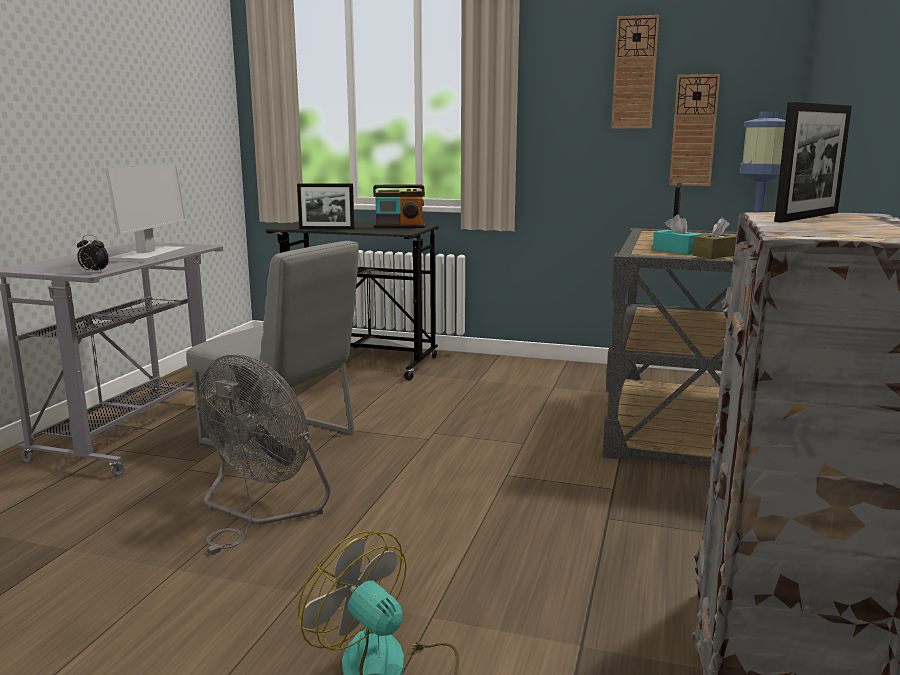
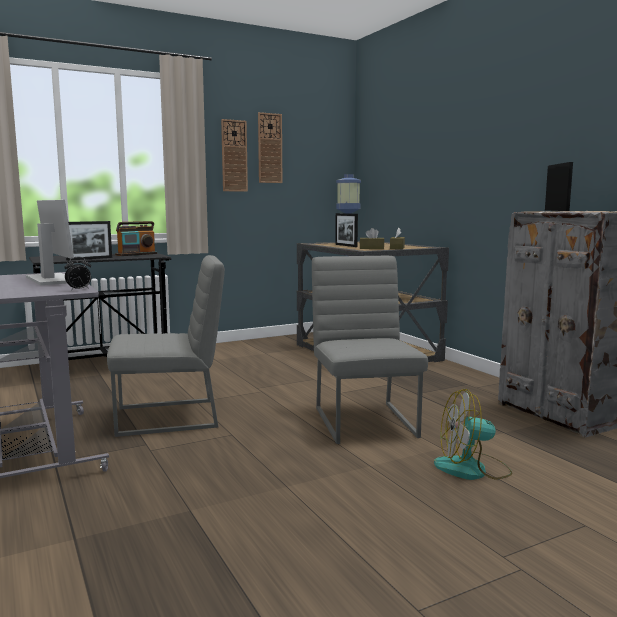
camera: 45 degrees left, 5 degrees down
(250, 508) = (250, 450): grey fan -> none
(440, 528) = (364, 420): none -> grey chair
(676, 251) = (371, 248): turquoise tissue box -> brown tissue box
(694, 131) = (304, 185): wall clock -> wall clock (234, 156)

